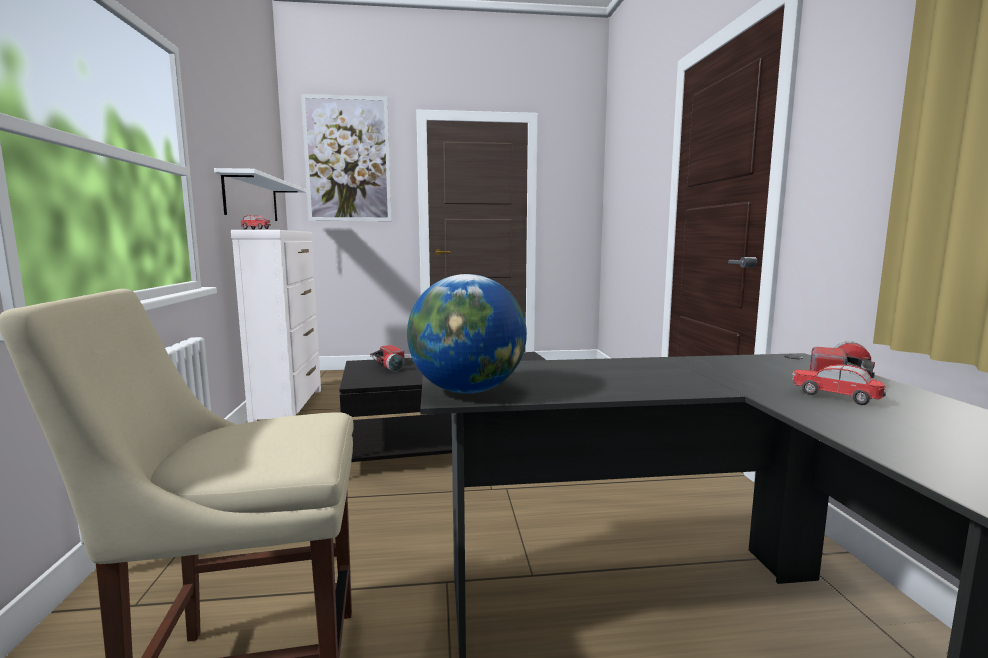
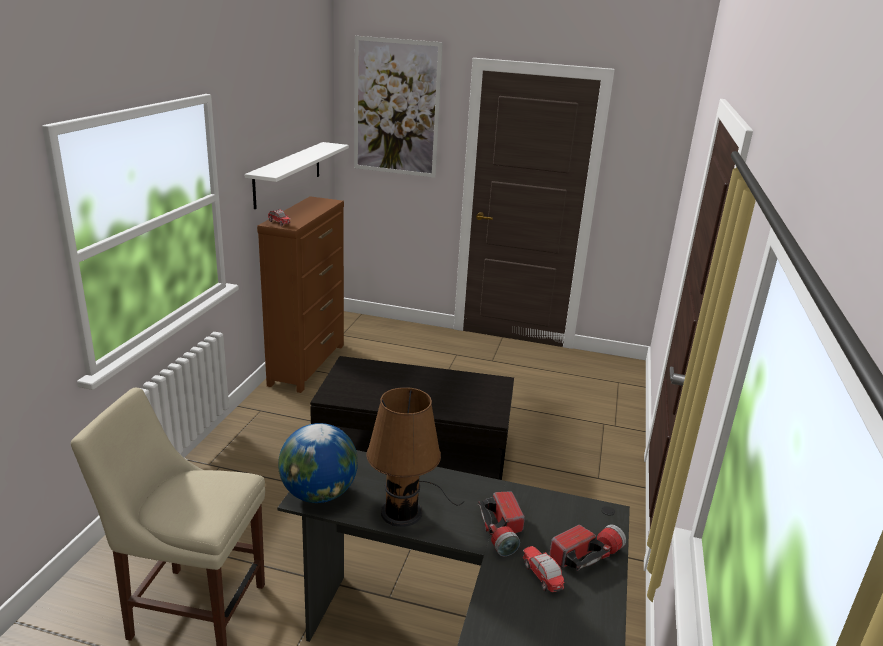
camera: 20 degrees right, 15 degrees up
(289, 407) = (308, 364): white dresser -> brown dresser
(390, 366) = (368, 374): flashlight -> flashlight (502, 532)
(597, 385) = (405, 510): none -> brown table lamp

